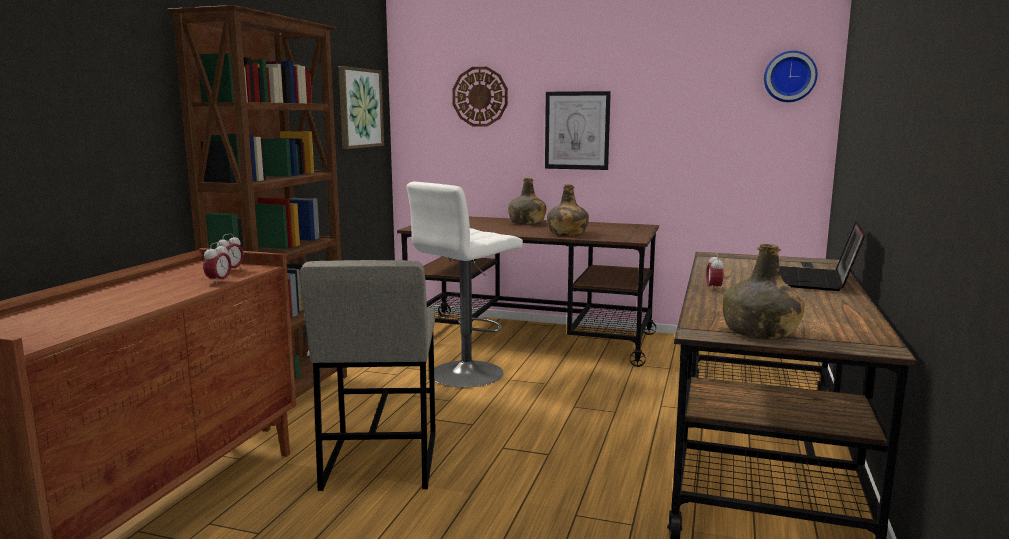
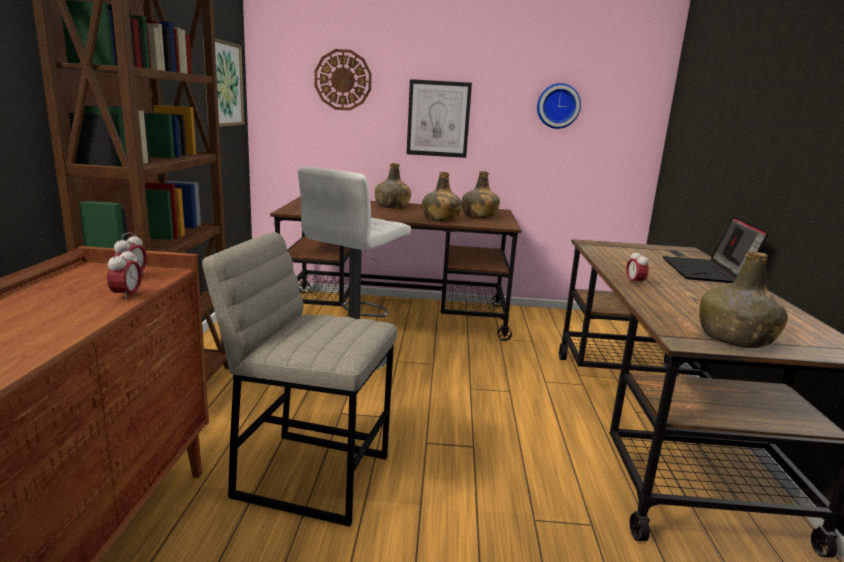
camera: 15 degrees left, 5 degrees up
(380, 462) = (309, 475): grey chair -> grey chair turned 120 degrees clockwise
(613, 231) = (479, 216): none -> green bottle
(789, 76) = (631, 80): wall clock -> wall clock (558, 106)

